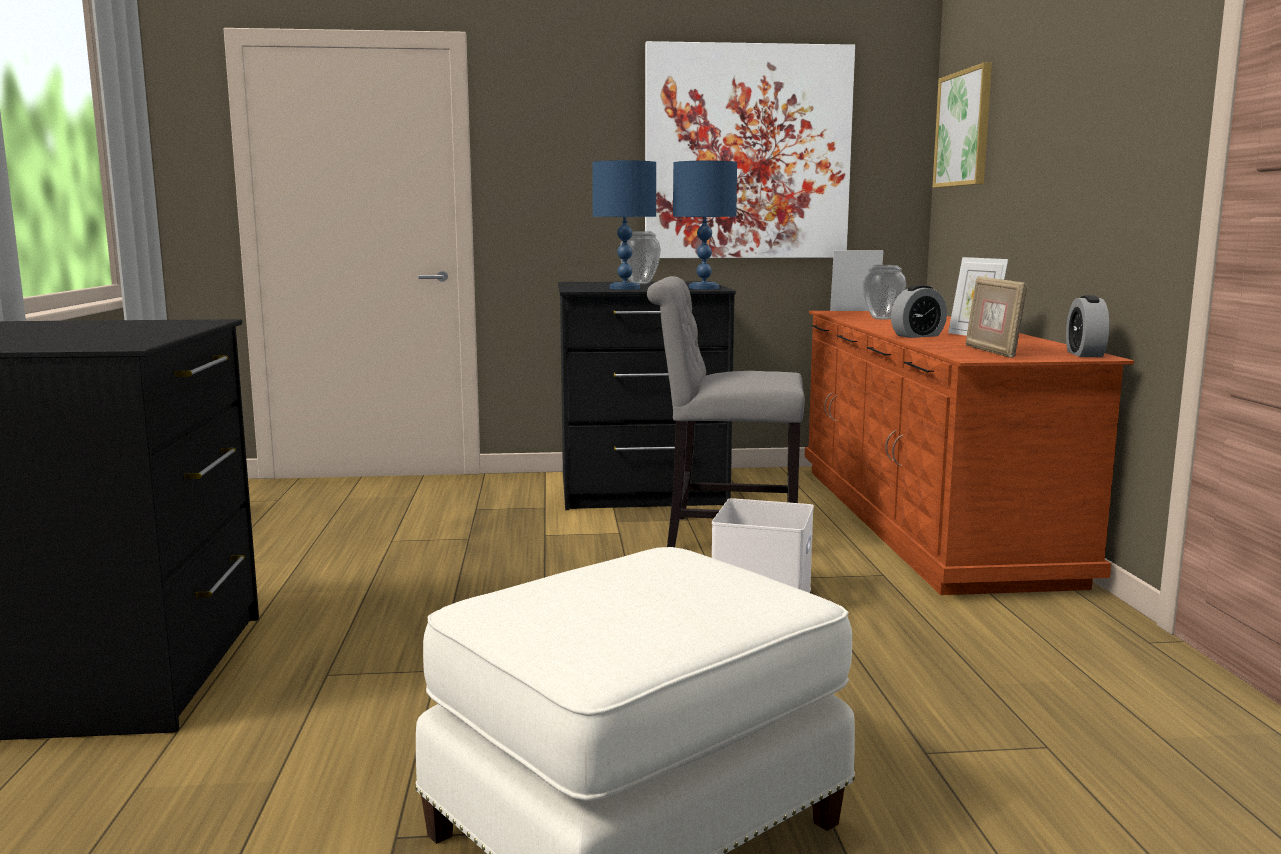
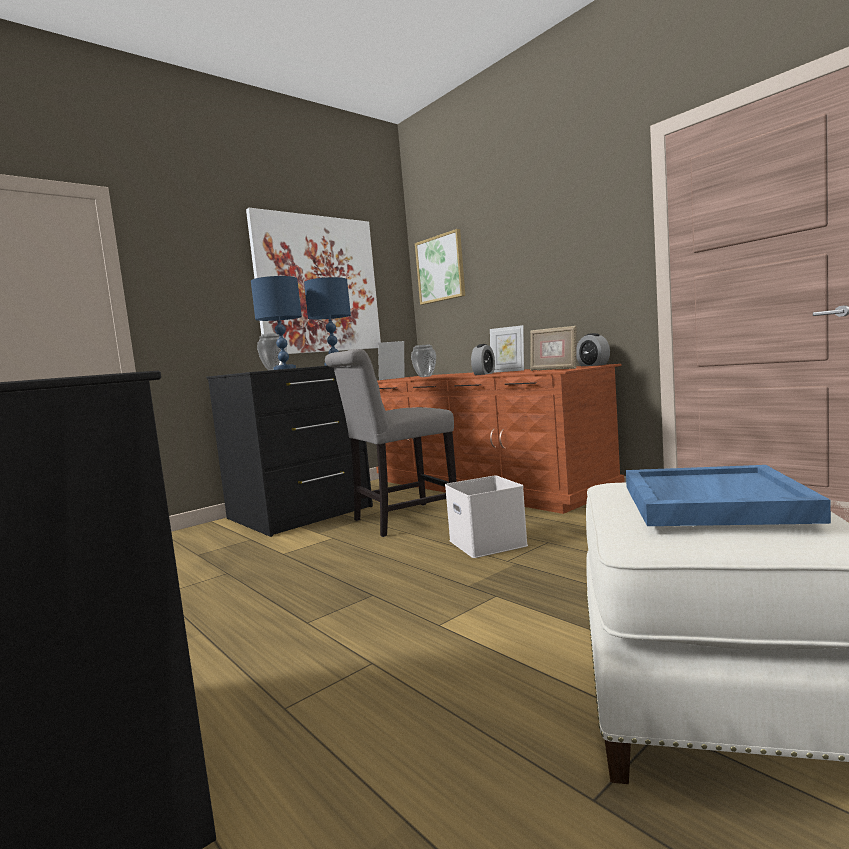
camera: 35 degrees left, 5 degrees down
(619, 596) = (710, 502): none -> blue tray

